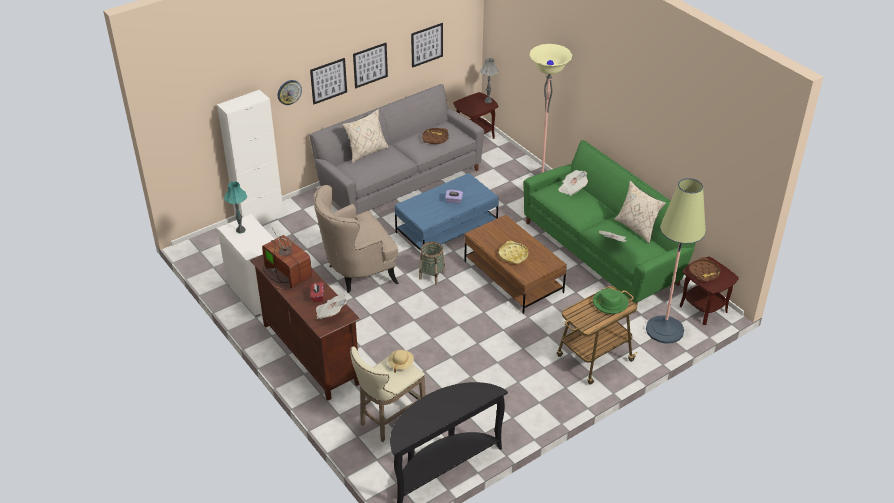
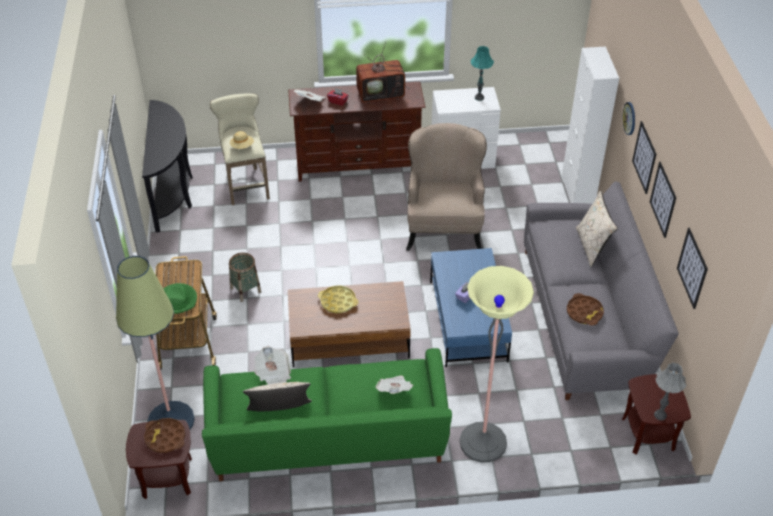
camera: 120 degrees right, 5 degrees up
(432, 275) = (399, 278): basket -> basket (245, 290)

